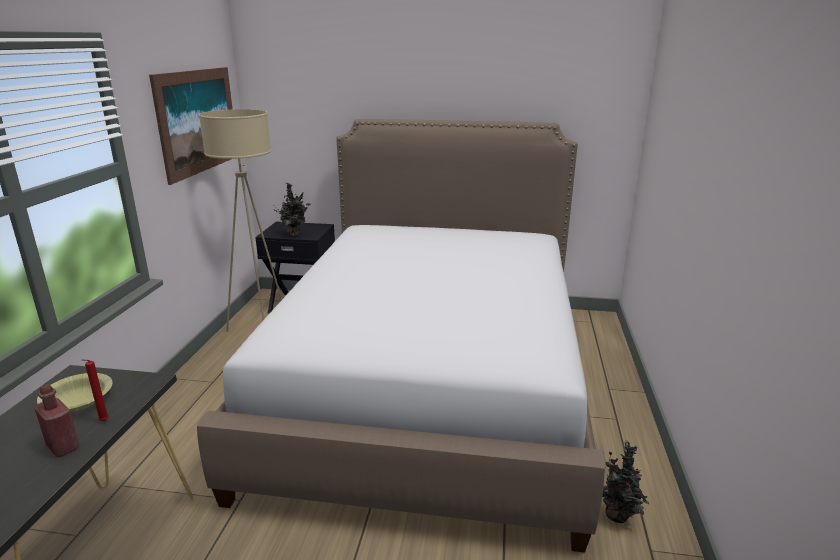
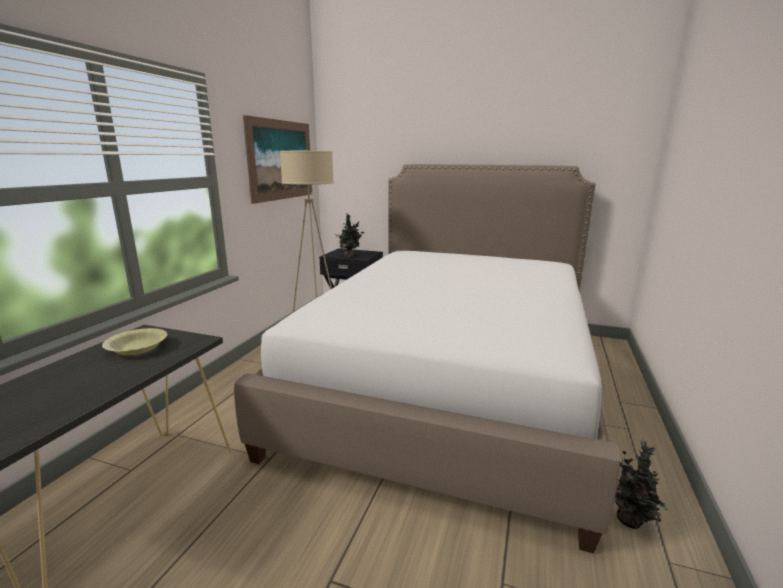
camera: 10 degrees right, 5 degrees down
(63, 447) = (108, 380): red bottle -> none
(103, 422) = (149, 365): red candle -> none

